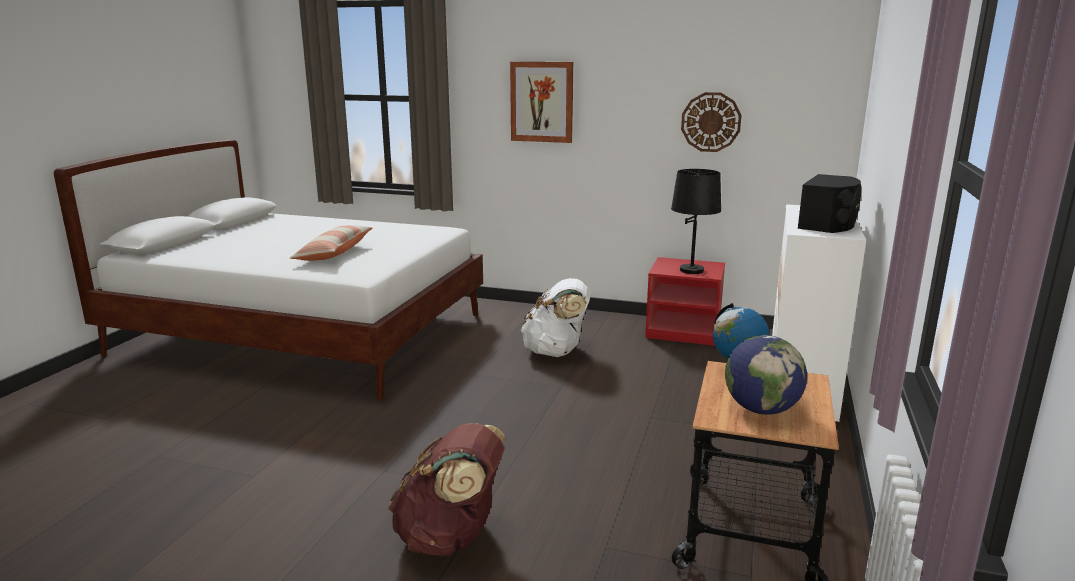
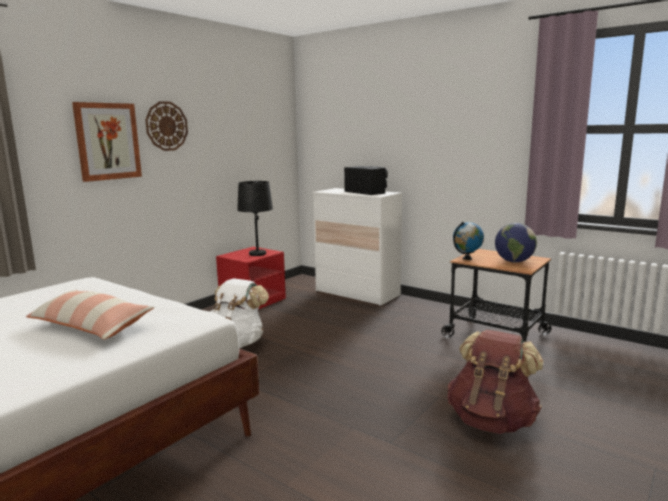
camera: 70 degrees left, 5 degrees down
(710, 122) = (230, 149): wall clock -> wall clock (166, 126)

